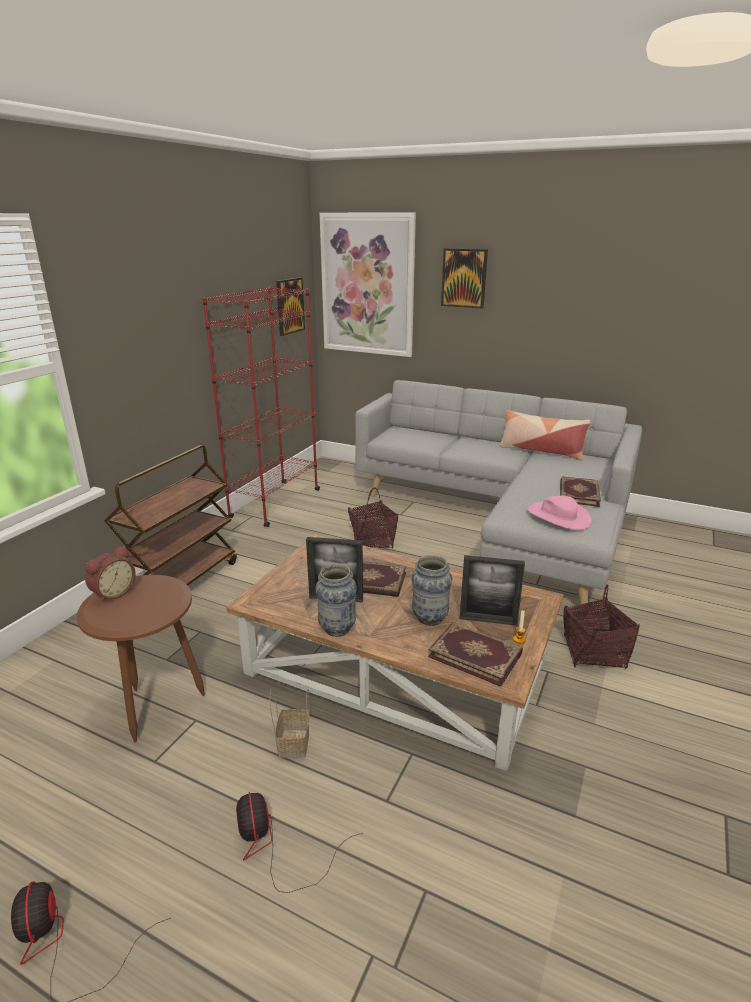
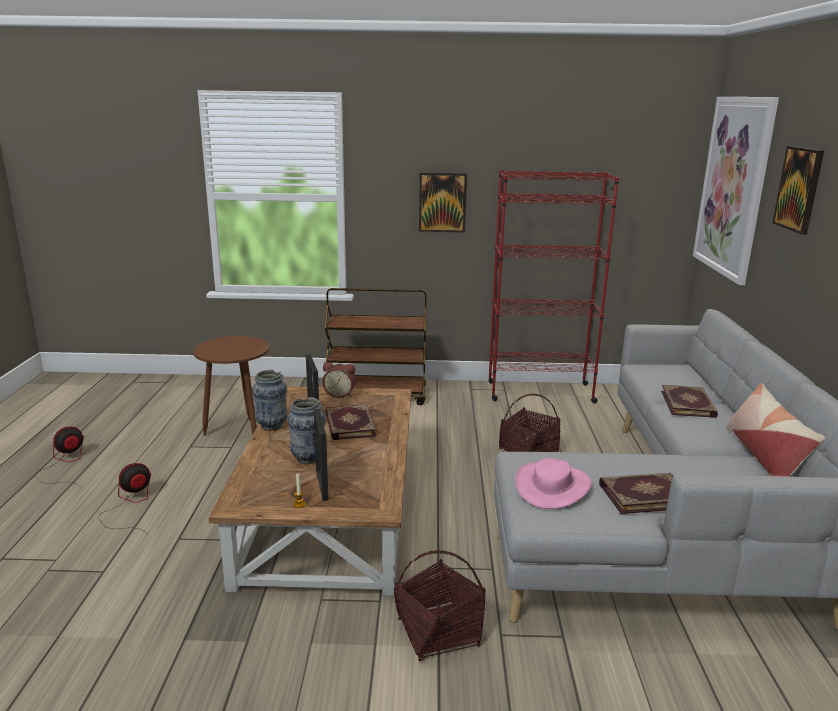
camera: 65 degrees right, 5 degrees down
(113, 593) = (237, 339): alarm clock -> alarm clock (340, 394)
(289, 306) = (645, 197): picture -> picture (442, 202)
(293, 742) = (223, 487): basket -> none
(475, 654) = (265, 486): book -> book (689, 404)

